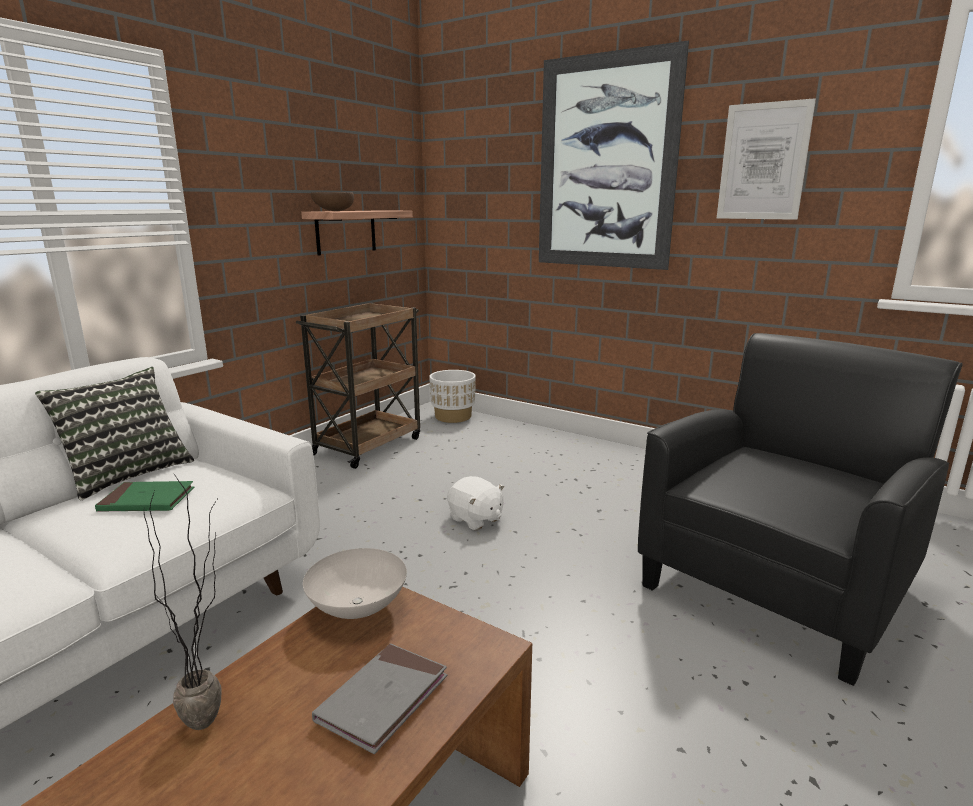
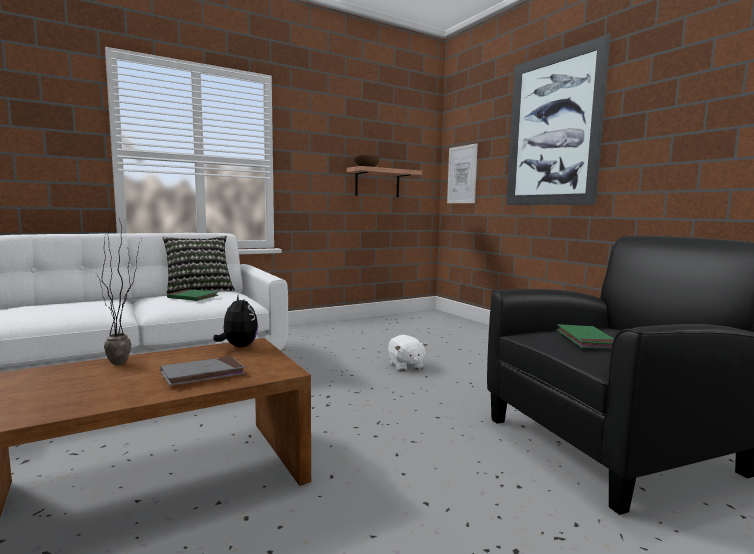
camera: 25 degrees right, 10 degrees down
(356, 607) = (238, 346): white bowl -> plush toy
(368, 445) = (373, 323): brown cart -> none
(453, 416) = (443, 318): white planter -> none
(763, 162) = (668, 113): picture -> picture (462, 174)
(771, 485) = (587, 340): none -> green book

